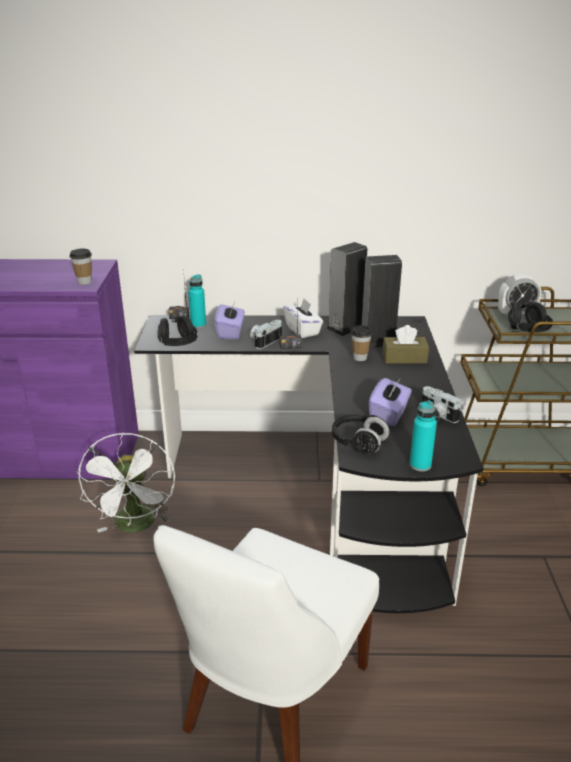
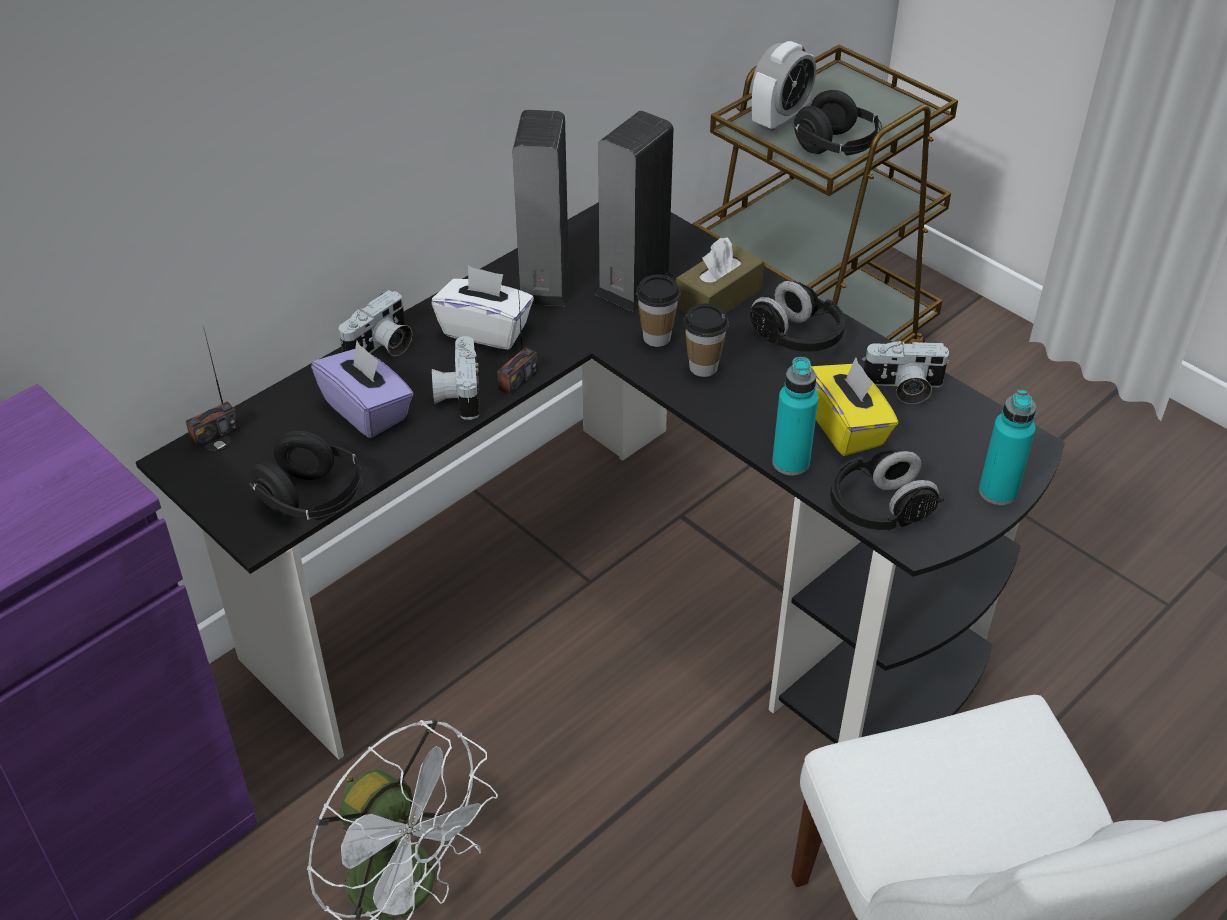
camera: 45 degrees left, 15 degrees up
(84, 282) = (84, 488): cup -> cup (703, 367)
(198, 325) = (278, 429): turquoise bottle -> turquoise bottle (790, 462)
(262, 320) = (382, 347): none -> camera
(389, 414) = (846, 427): purple tissue box -> yellow tissue box
(416, 382) = (796, 337): none -> black headphones

